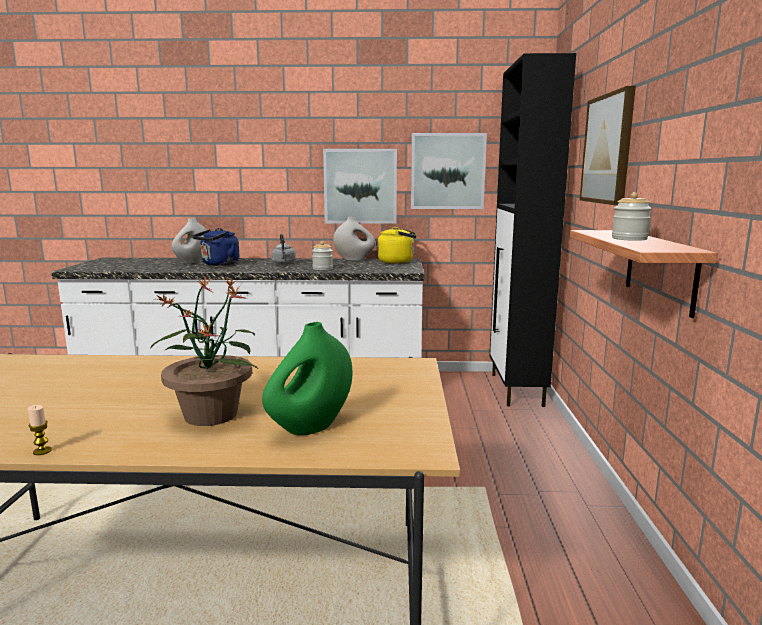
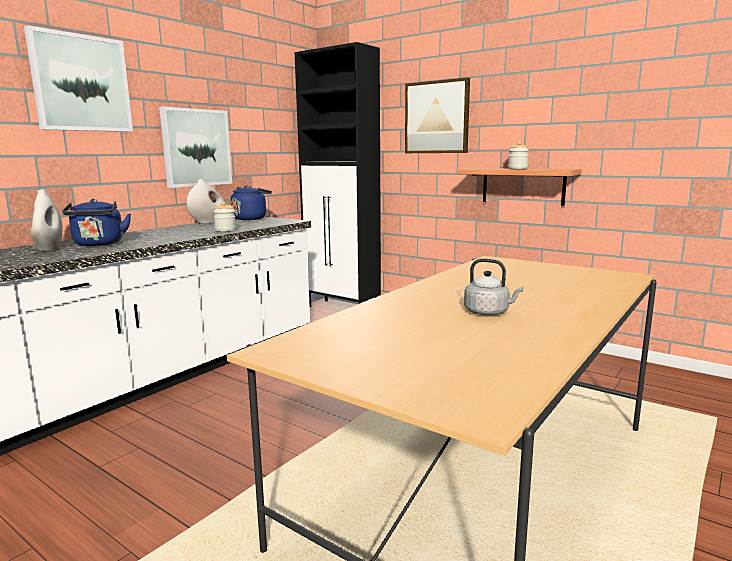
camera: 55 degrees left, 0 degrees up
(42, 451) = (577, 336): candle -> none
(211, 414) = (540, 298): potted plant -> none
(284, 263) = (165, 233): grey kettle -> grey kettle (489, 312)
(311, 427) = (582, 285): green vase -> none
(398, 261) = (251, 218): yellow kettle -> blue kettle
(447, 171) = (261, 134): picture -> picture (81, 83)

